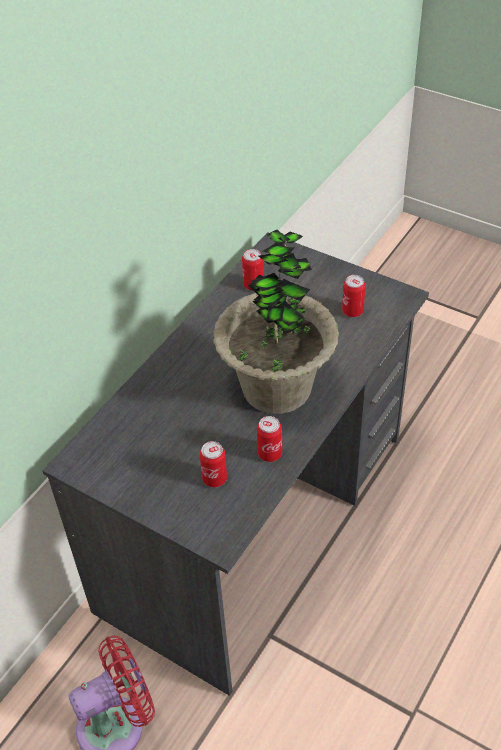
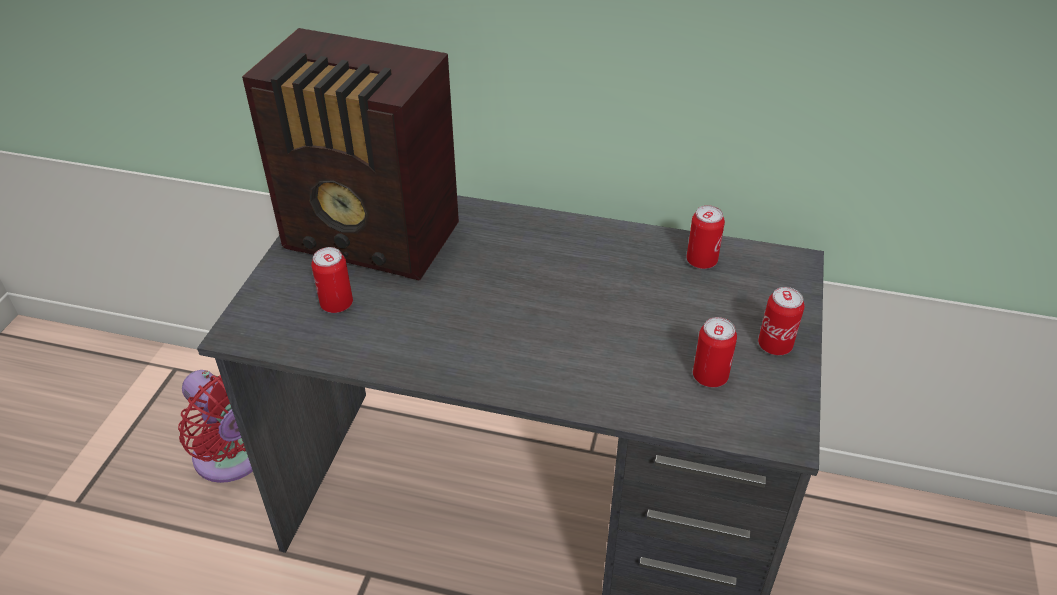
camera: 70 degrees right, 5 degrees down
(149, 447) = (374, 239): none -> radio
(270, 454) = (390, 345): can -> can (775, 345)
(277, 388) = (512, 327): potted plant -> none

